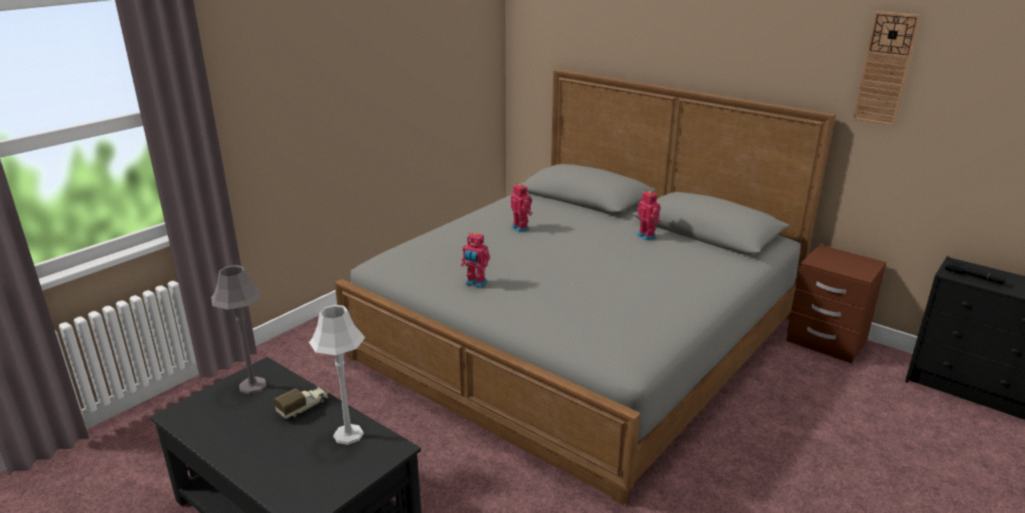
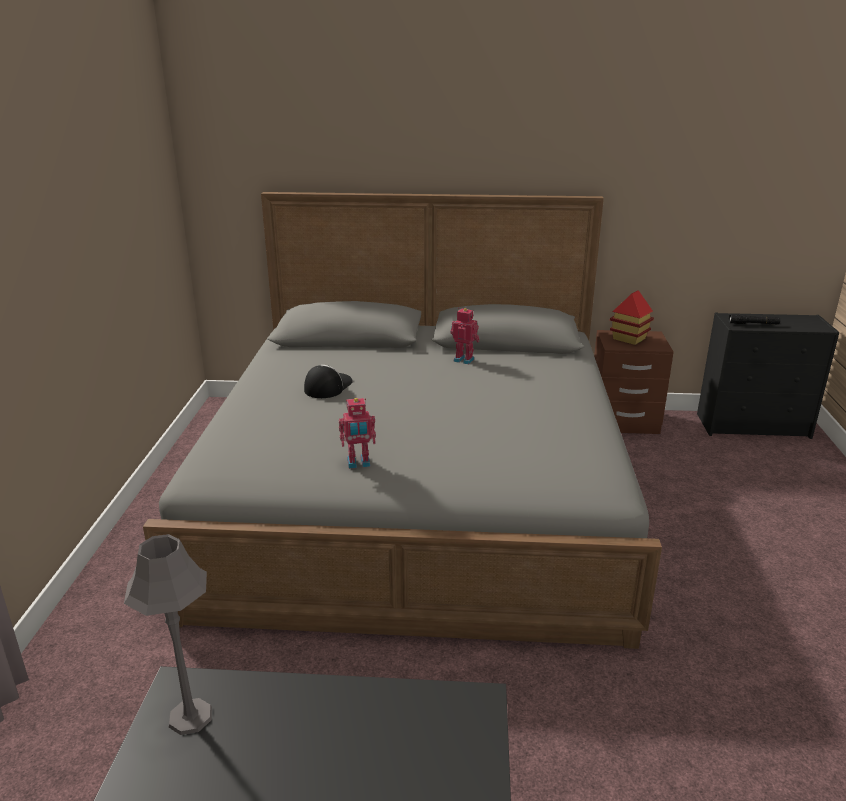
camera: 35 degrees left, 0 degrees up
(304, 408) = (304, 710): toy truck -> none
(348, 434) = (405, 713): grey table lamp -> none
(521, 228) = (327, 386): toy robot -> cap
(839, 260) = (629, 339): none -> toy house
(885, 69) = (644, 145): wall clock -> none

